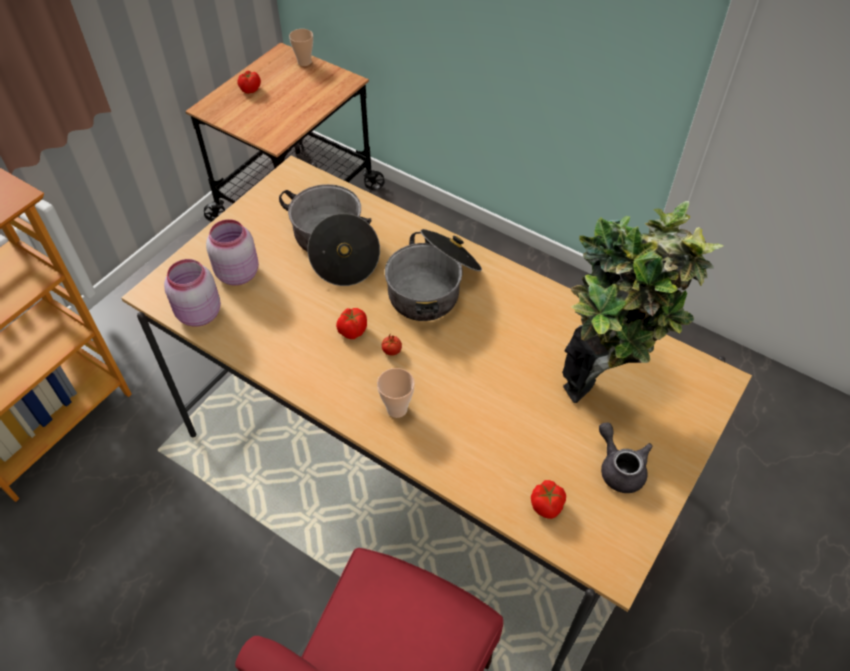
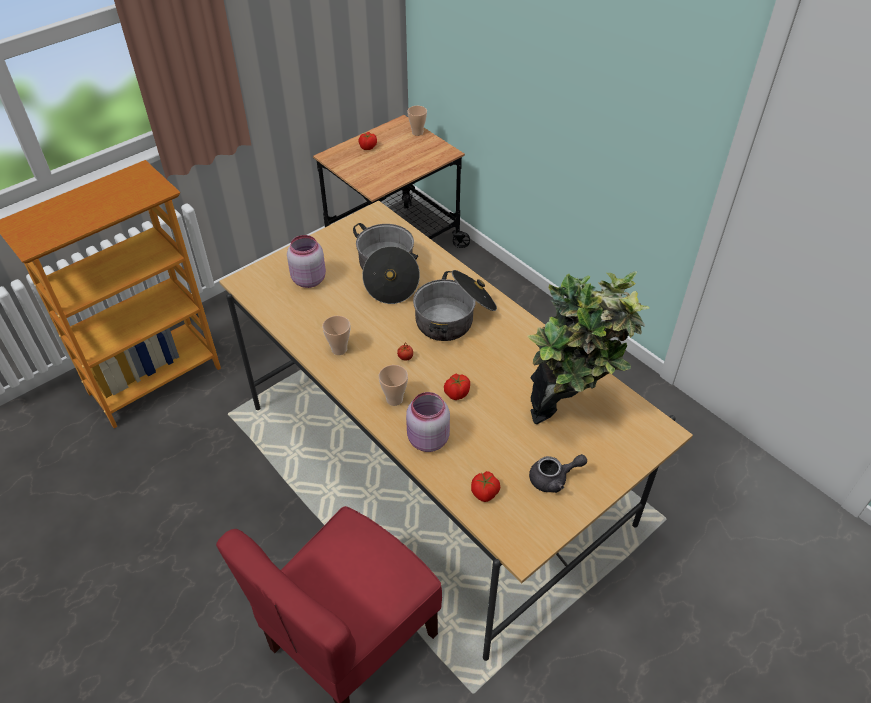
camera: 15 degrees right, 5 degrees down
(198, 314) = (270, 303): pink jar -> pink jar (427, 440)
(306, 358) = (339, 349): none -> cup
(352, 331) = (380, 337): tomato -> tomato (456, 393)
(619, 468) = (553, 479): grey teapot -> grey teapot turned 90 degrees clockwise

